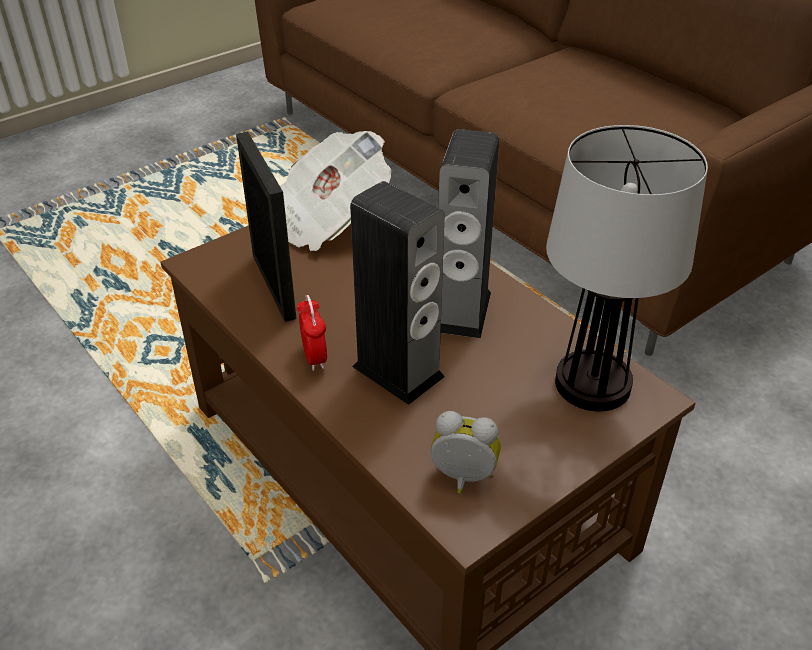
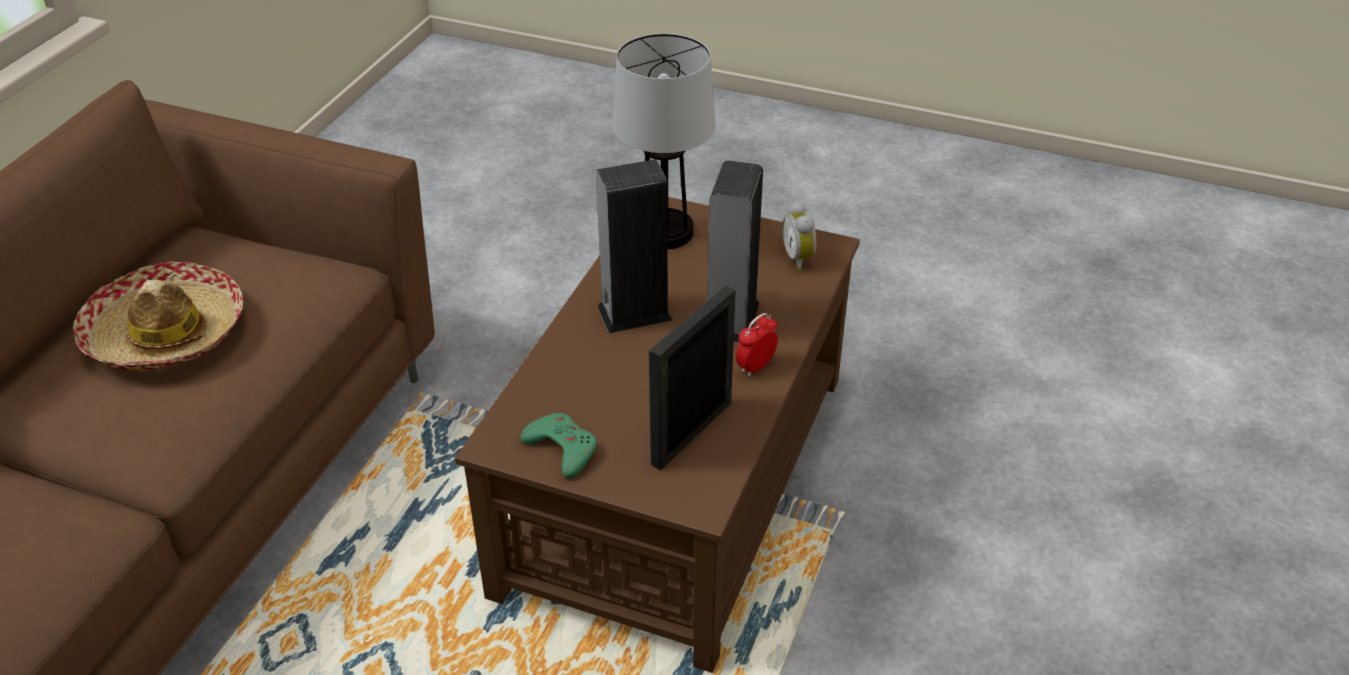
camera: 120 degrees left, 0 degrees up
(325, 220) = (562, 448): newspaper -> green game controller
(605, 100) = (166, 333): none -> hat

